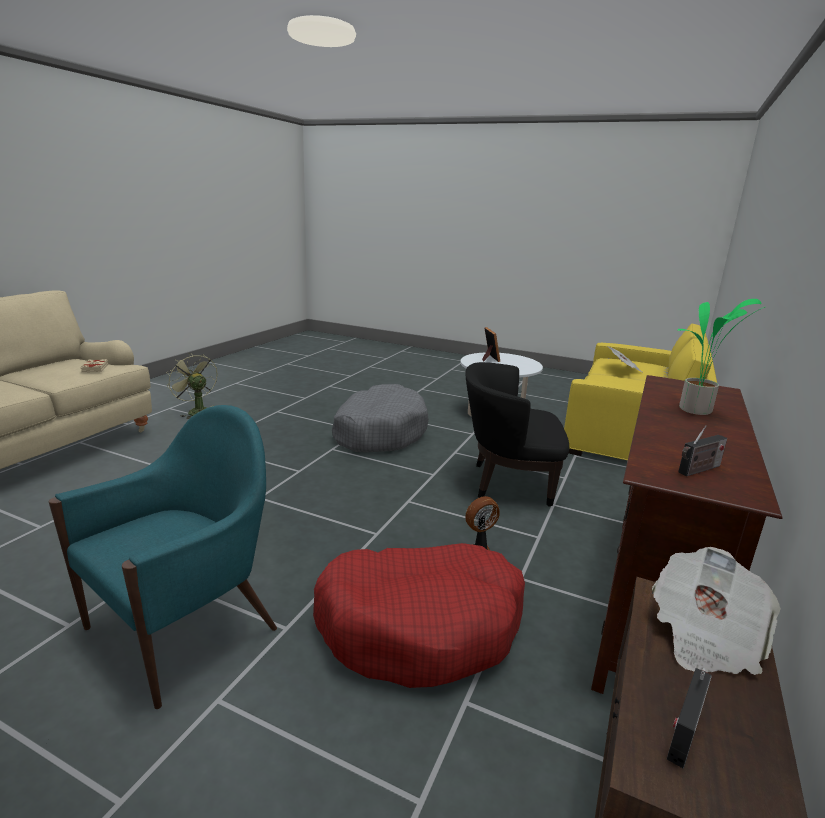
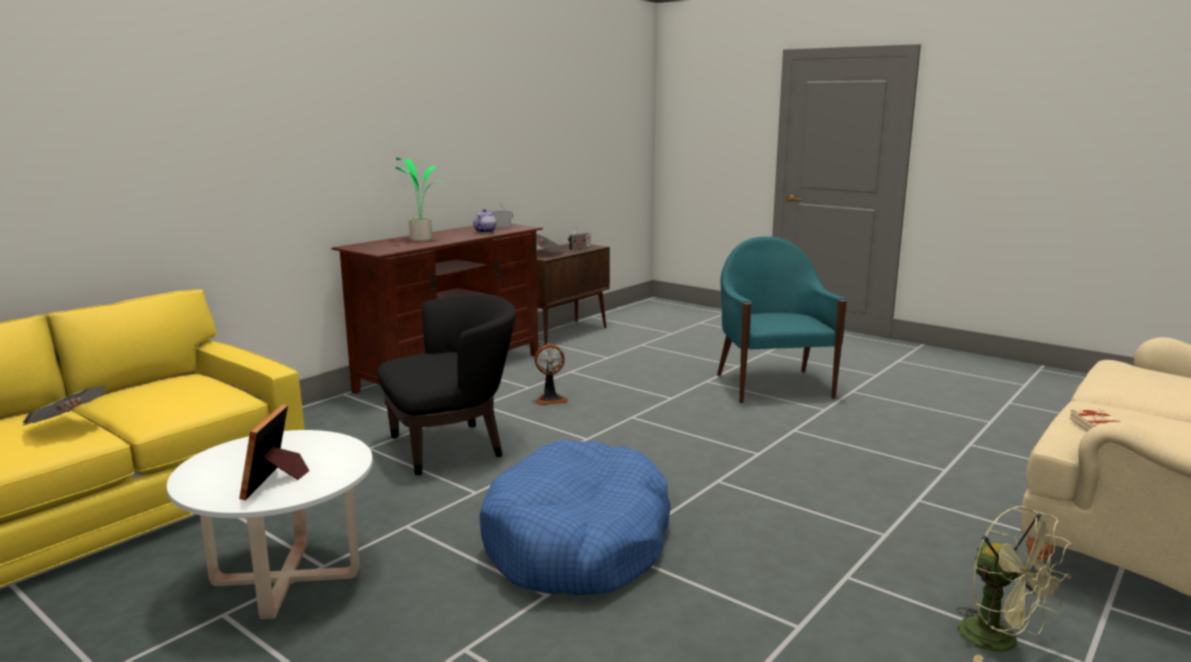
camera: 165 degrees left, 5 degrees down
(186, 627) = (773, 385): turquoise armchair -> turquoise armchair turned 120 degrees clockwise
(379, 432) = (578, 542): grey dog bed -> blue dog bed
(421, 625) = (618, 376): red dog bed -> none
(507, 483) = (451, 447): black armchair -> black armchair turned 45 degrees counterclockwise
(678, 446) = (485, 231): none -> teapot

